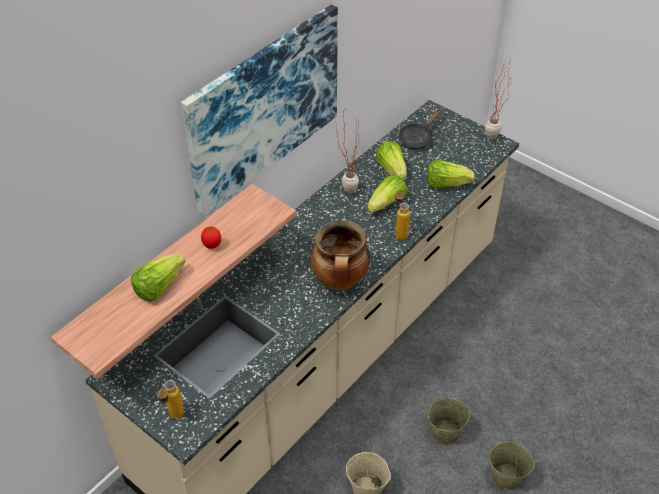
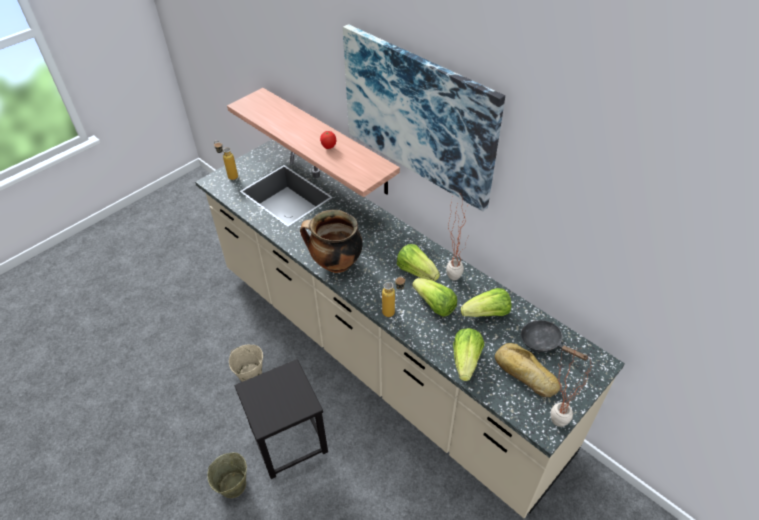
camera: 95 degrees right, 0 degrees up
(159, 287) = (292, 125): lettuce -> lettuce (416, 271)
(446, 432) = (289, 441): beige bucket -> black stool
(452, 151) = (524, 374): none -> bread

